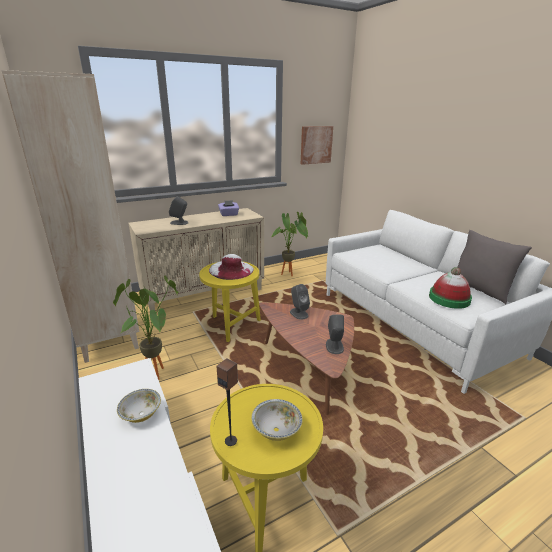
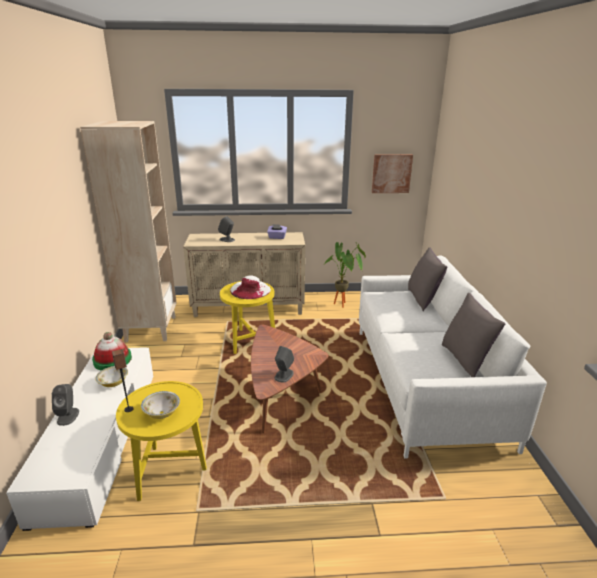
camera: 25 degrees right, 0 degrees up
(155, 370) = (165, 361): potted plant -> none
(298, 313) = (283, 341): grey speaker -> grey speaker (68, 416)
(390, 250) = (423, 300): none -> grey pillow
(449, 298) = (419, 360): hat -> hat (112, 360)

